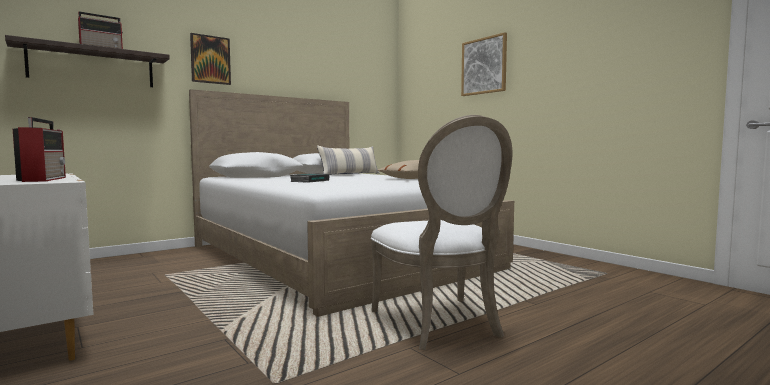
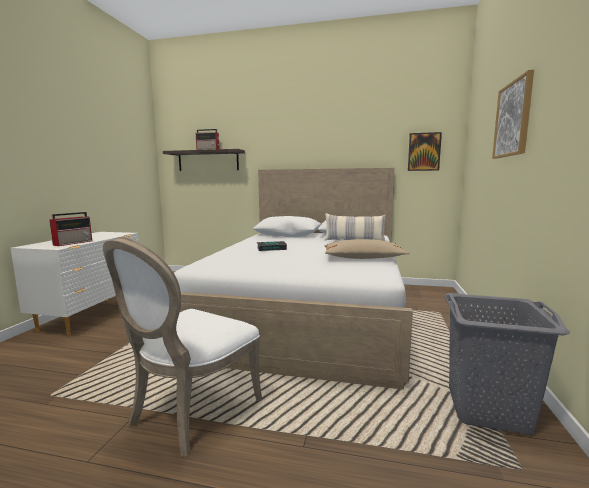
camera: 50 degrees right, 5 degrees up
(210, 59) = (274, 146): picture -> picture (424, 152)
(554, 262) = (488, 410): none -> grey laundry basket

